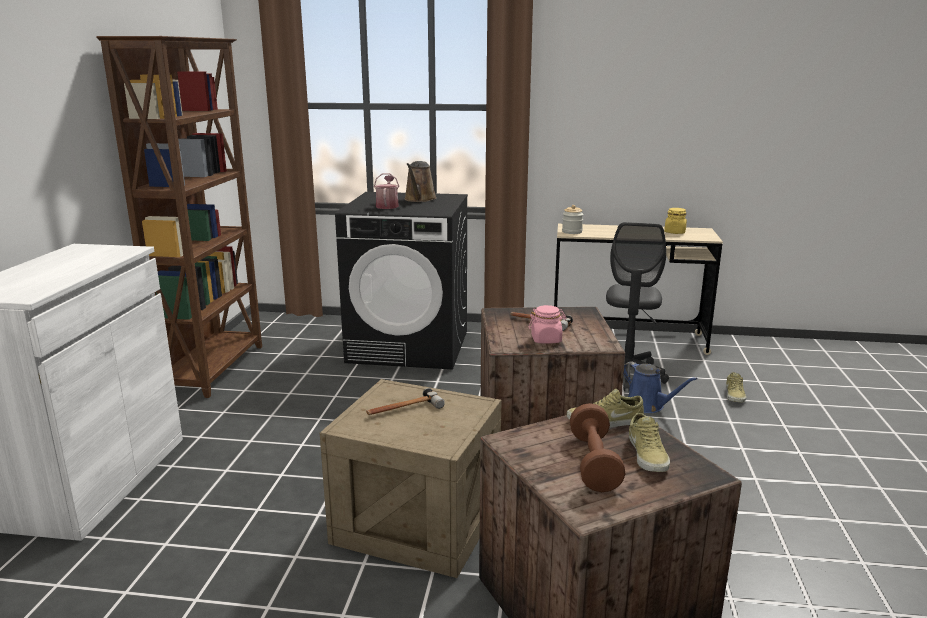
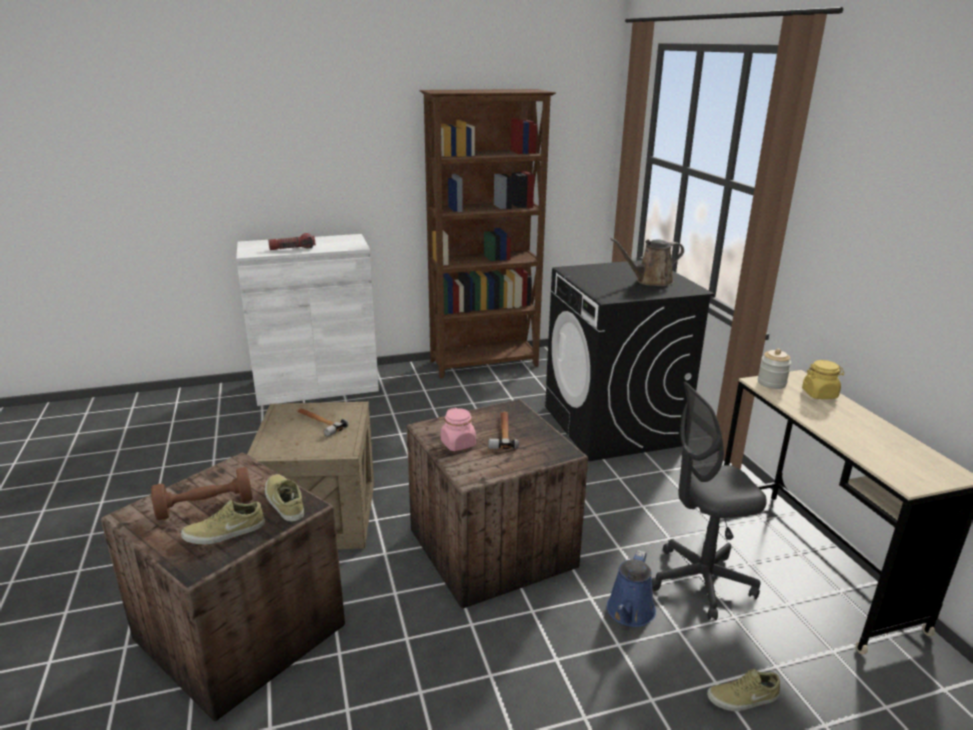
camera: 65 degrees right, 5 degrees up
(63, 274) = (292, 249): none -> flashlight
(387, 205) = (604, 276): watering can -> none
(674, 232) = (896, 451): yellow jar -> yellow jar (819, 394)

